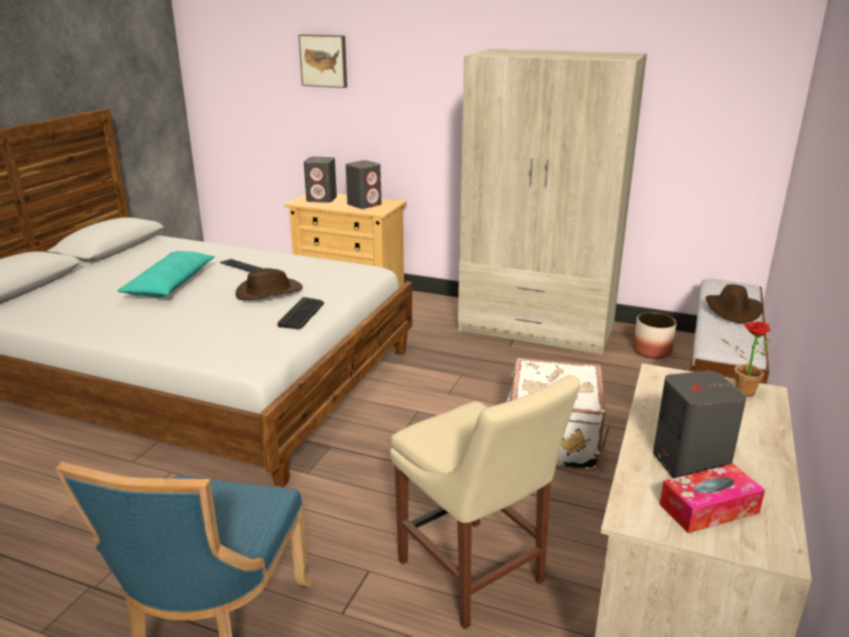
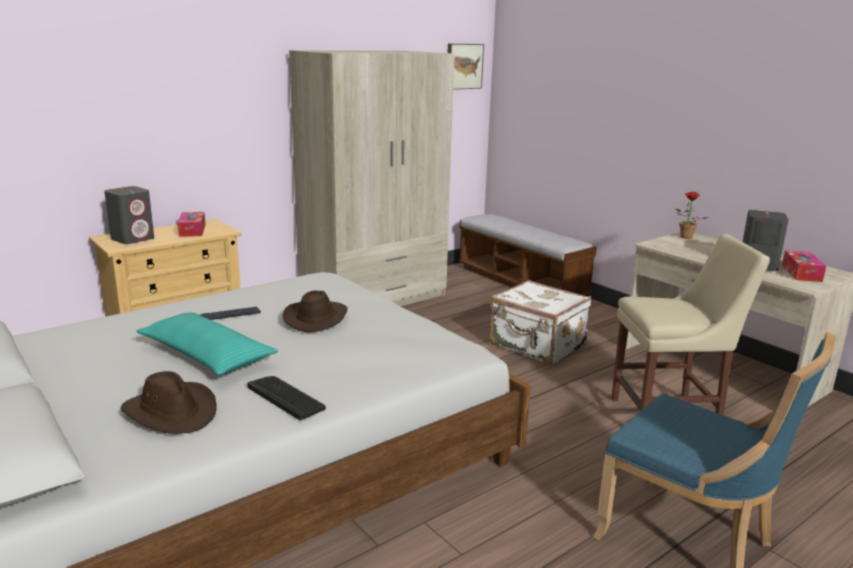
camera: 60 degrees left, 5 degrees down
(302, 314) = (393, 315): keyboard -> keyboard (286, 397)
(324, 60) = (92, 70): picture -> picture (463, 66)
(364, 204) = (192, 230): grey speaker -> tissue box
(652, 351) = (459, 282): planter -> none
(733, 310) = (521, 227): brown hat -> brown hat (172, 412)

